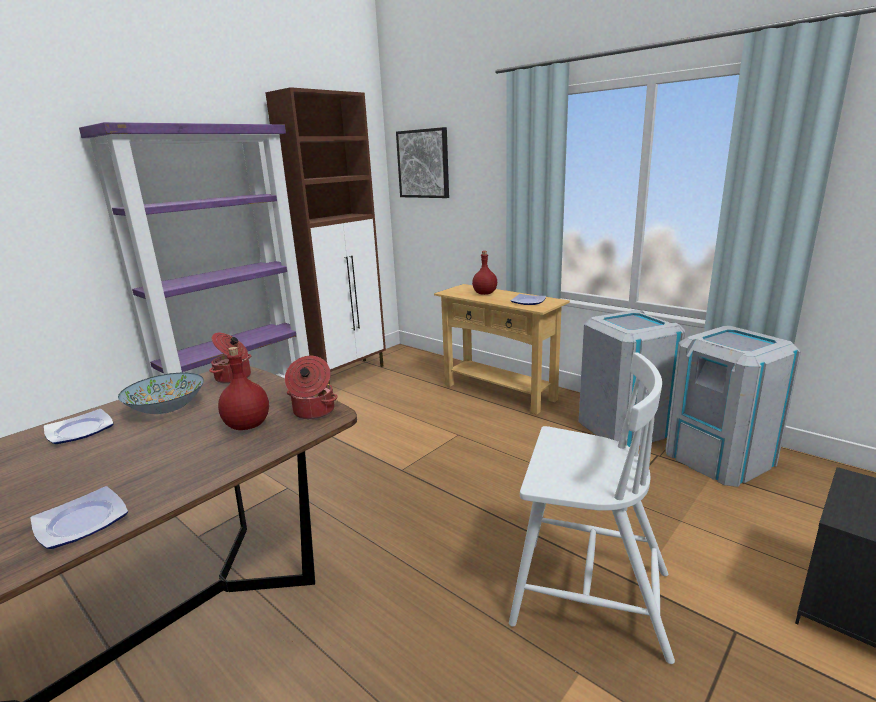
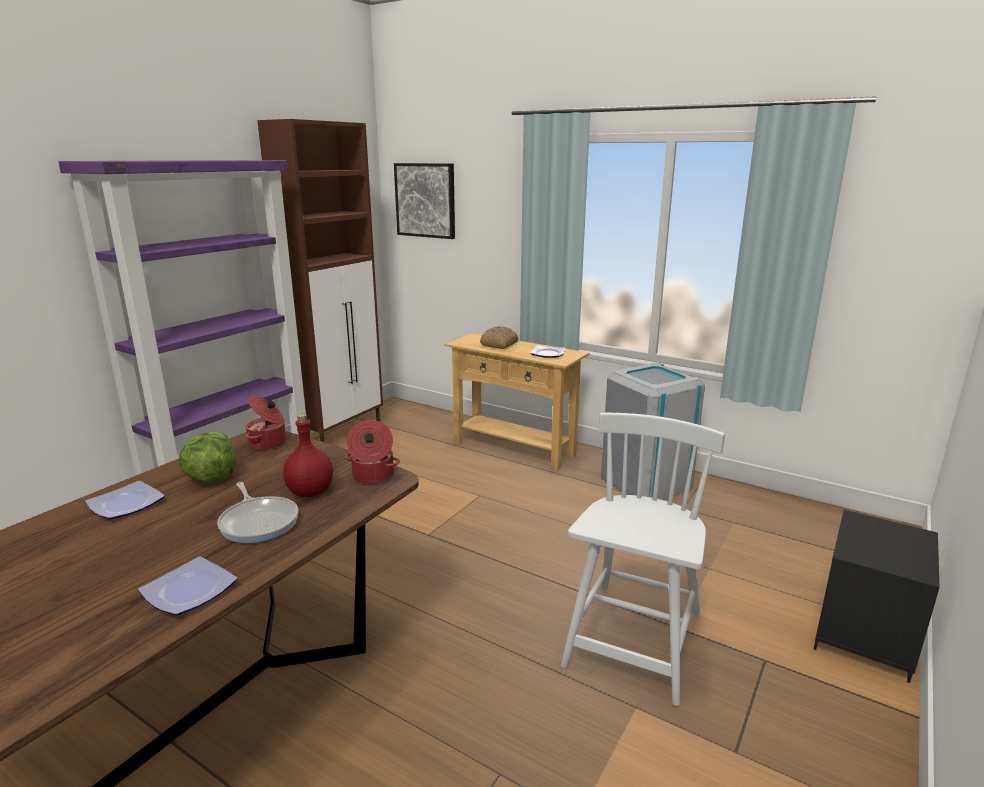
camera: 10 degrees left, 0 degrees up
(167, 409) = (211, 478): bowl -> lettuce
(185, 453) = (259, 522): none -> frying pan
(484, 293) = (499, 344): red bottle -> bread
(587, 596) = (634, 642): white chair -> white chair turned 75 degrees counterclockwise
(719, 457) = (738, 507): grey trash can -> none

